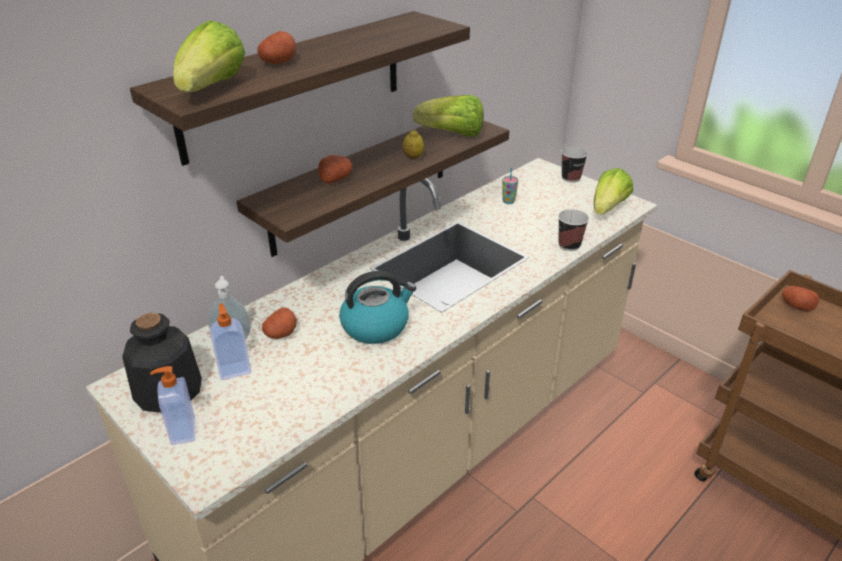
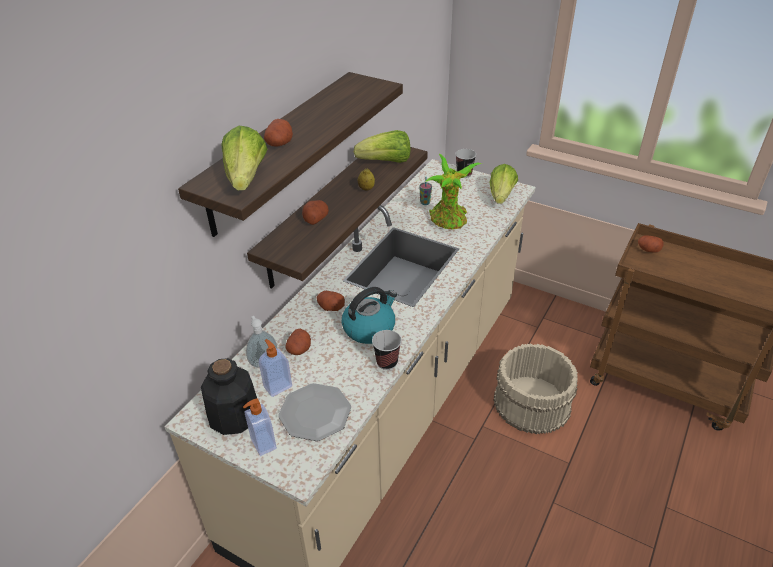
camera: 15 degrees left, 5 degrees up
(262, 410) = (315, 413): none -> plate
(341, 294) = (330, 307): none -> potato
(529, 225) = (449, 221): none -> potted plant
(569, 245) = (484, 233): cup -> cup (387, 362)
(606, 484) = (531, 403): none -> beige bucket

